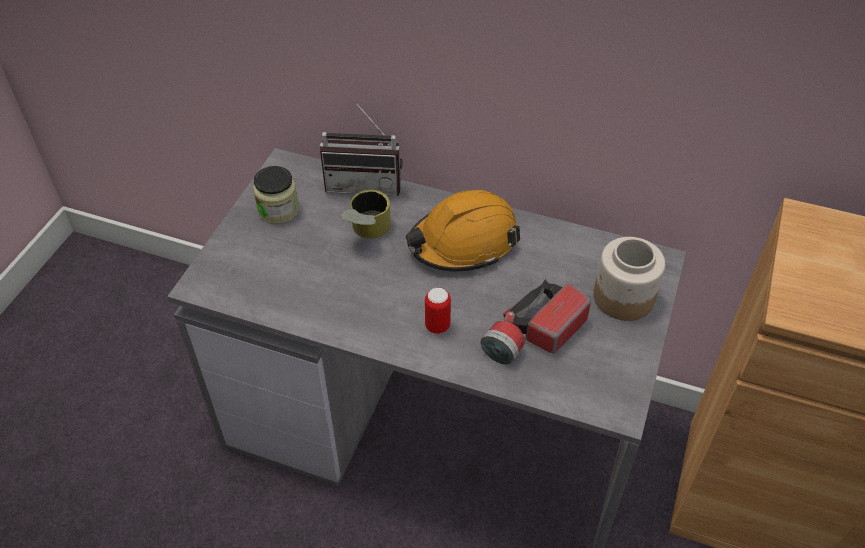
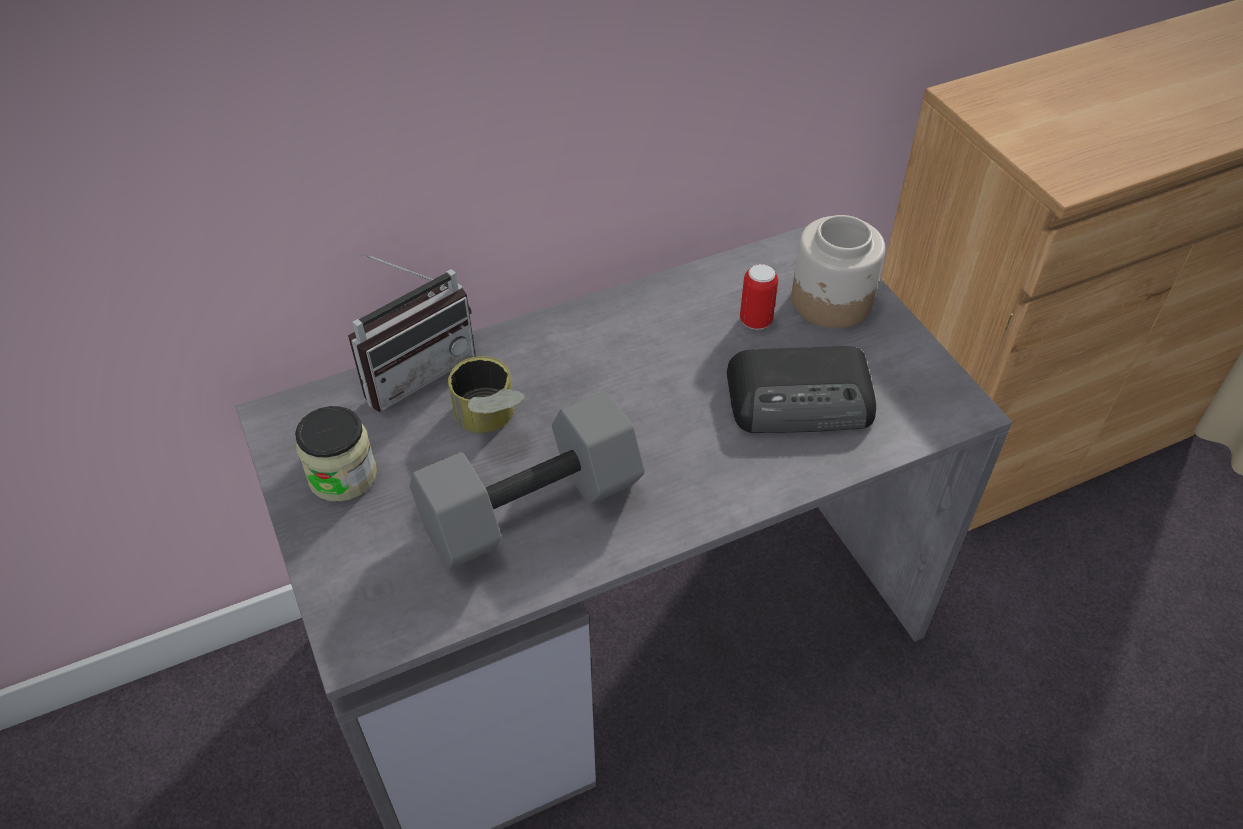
camera: 45 degrees left, 0 degrees up
(337, 283) = (531, 504): none -> grey dumbbell
(437, 326) = (700, 464): can -> can (755, 320)
(463, 242) = (612, 357): orange hard hat -> none
(534, 335) = (802, 399): flashlight -> radio

